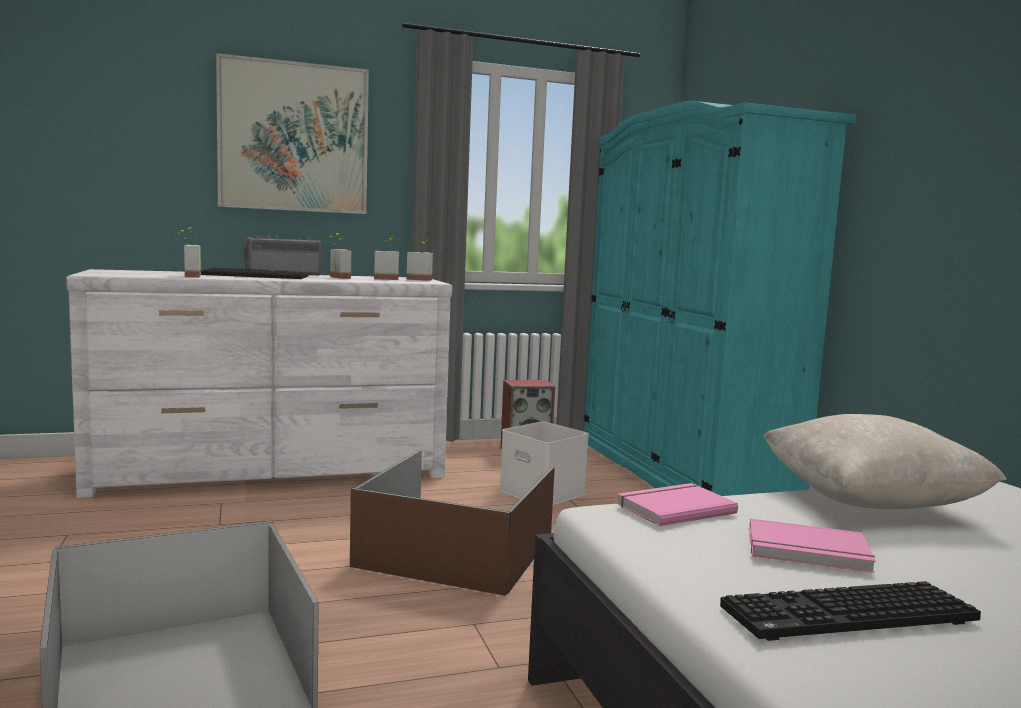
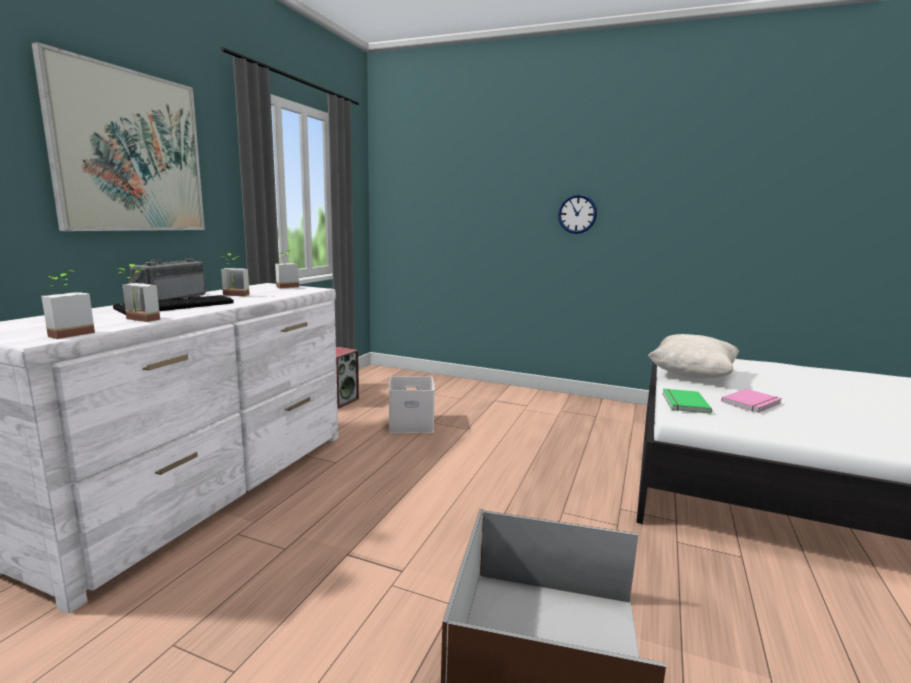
camera: 50 degrees left, 5 degrees up
(385, 279) = (267, 290): potted plant -> potted plant (67, 333)
(459, 551) = (463, 479): brown storage box -> none
(673, 507) = (683, 403): pink book -> green book
(678, 470) = (434, 385): turquoise wardrobe -> none
(849, 616) = (826, 422): keyboard -> none
(906, 189) = (577, 214): none -> wall clock

